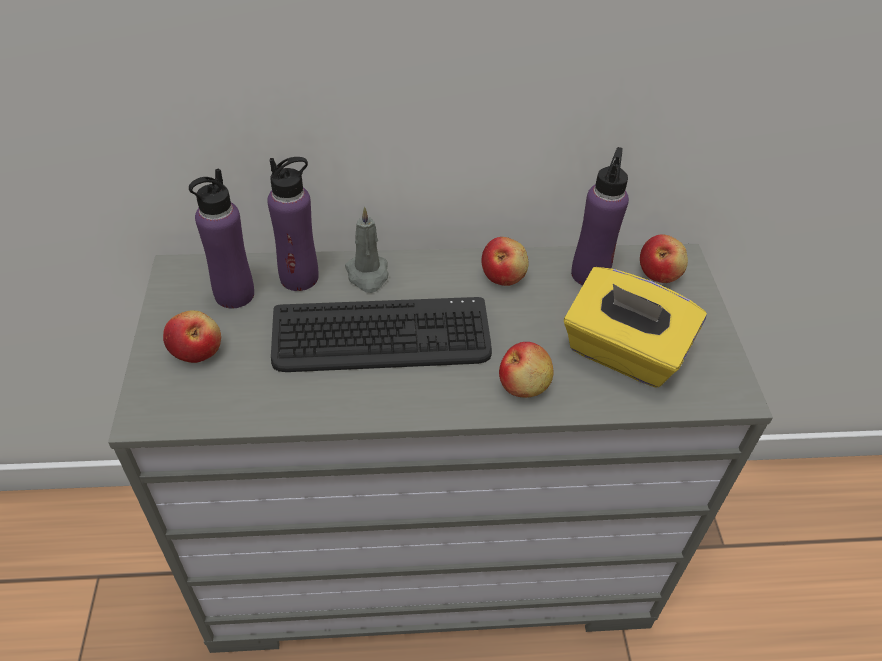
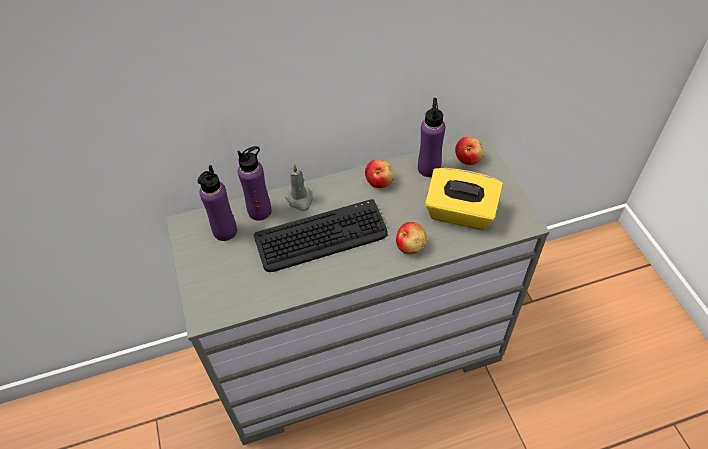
camera: 10 degrees left, 5 degrees up
(196, 350) = (216, 271): apple -> none

